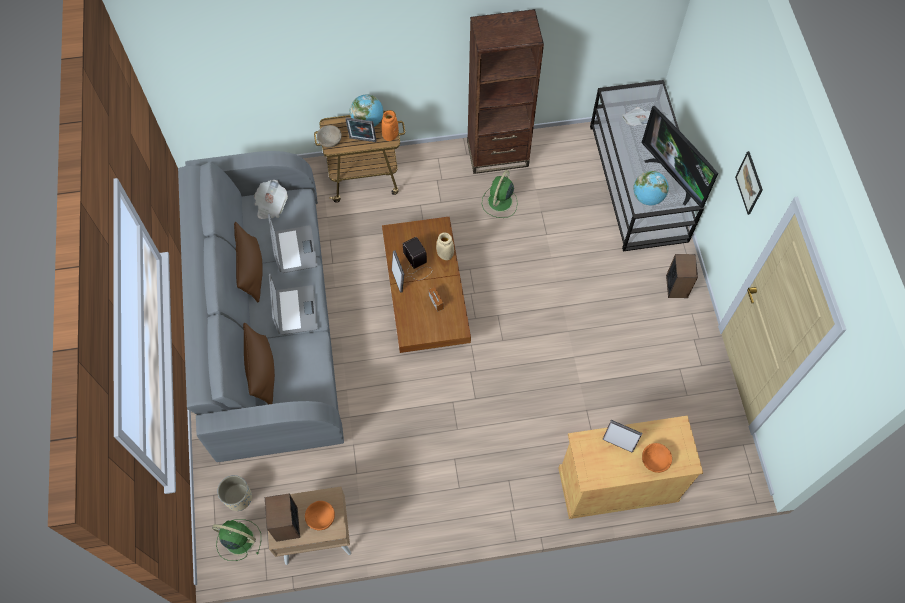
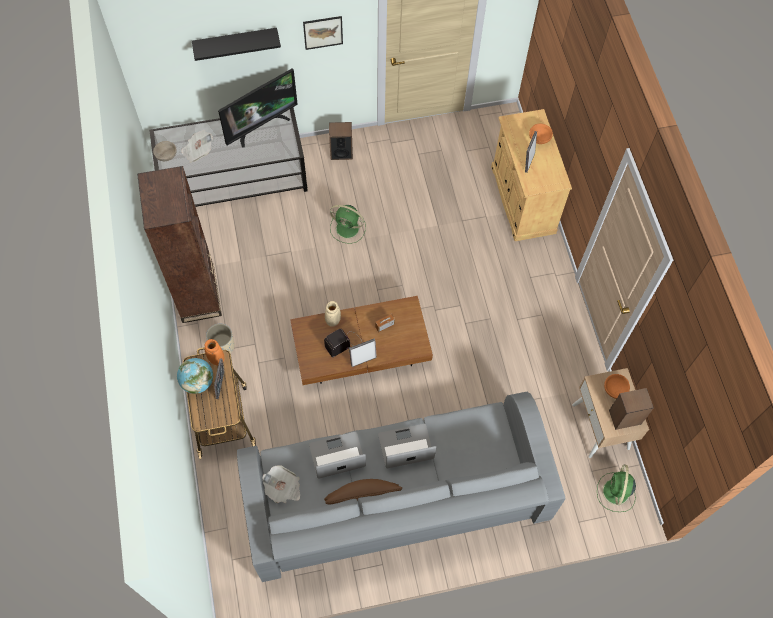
camera: 95 degrees left, 0 degrees up
(238, 497) = (578, 498): beige planter -> beige planter (222, 346)
(262, 371) = (472, 471): brown pillow -> none
(330, 141) = (222, 417): beige bowl -> beige bowl (166, 155)
(499, 202) = (255, 291): green fan -> green fan (348, 228)
(647, 197) = (282, 146): globe -> none
(722, 97) = (236, 43): none -> black shelf

